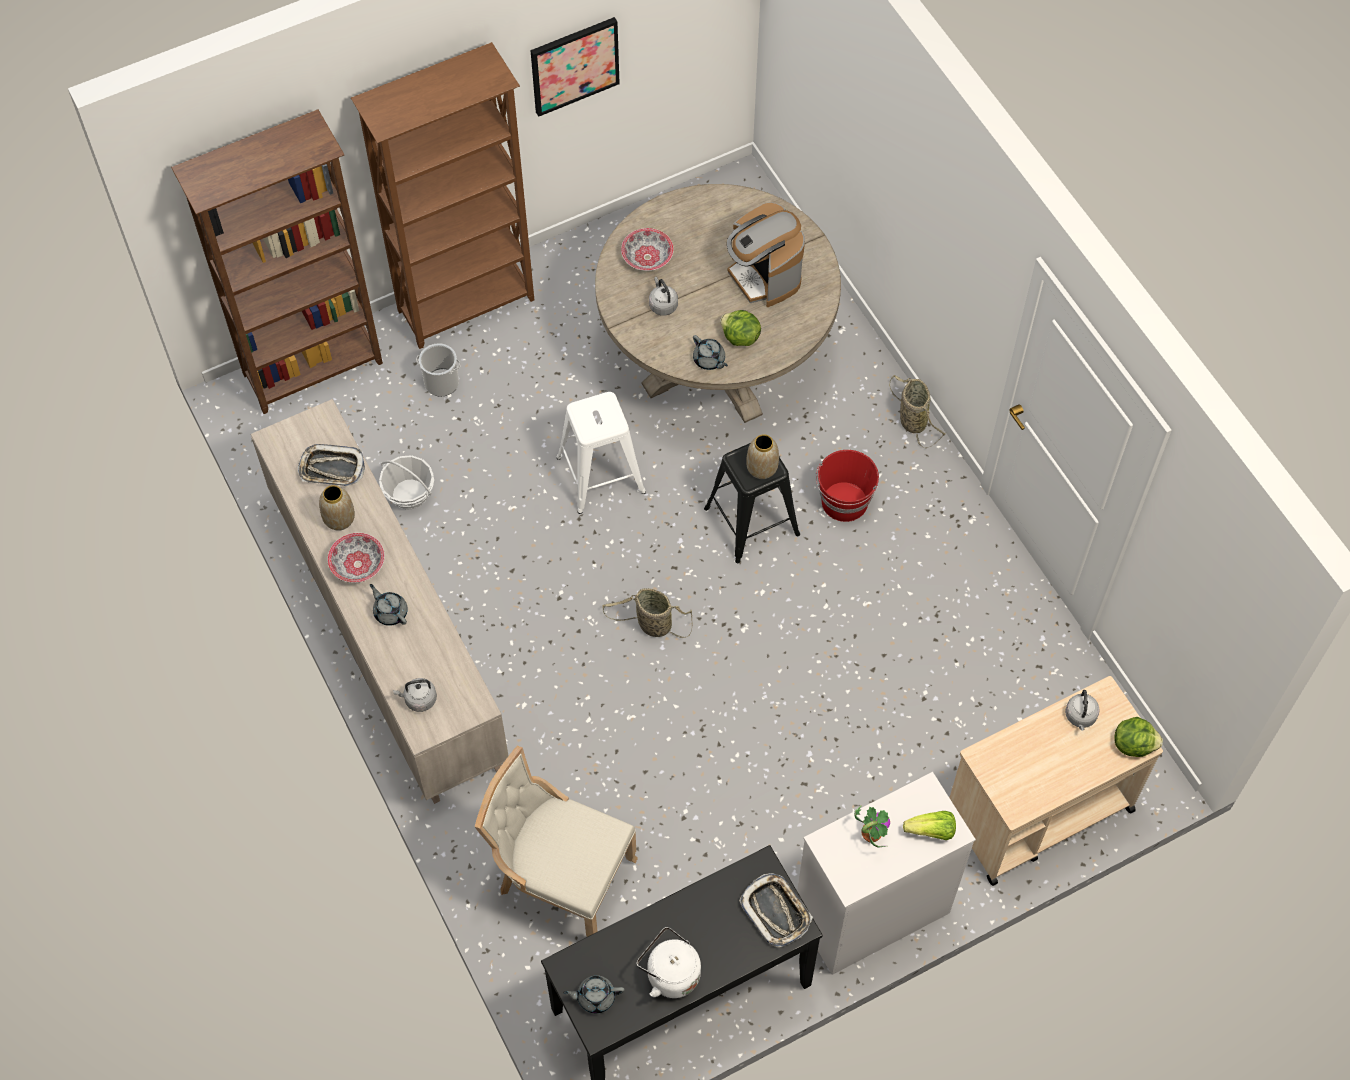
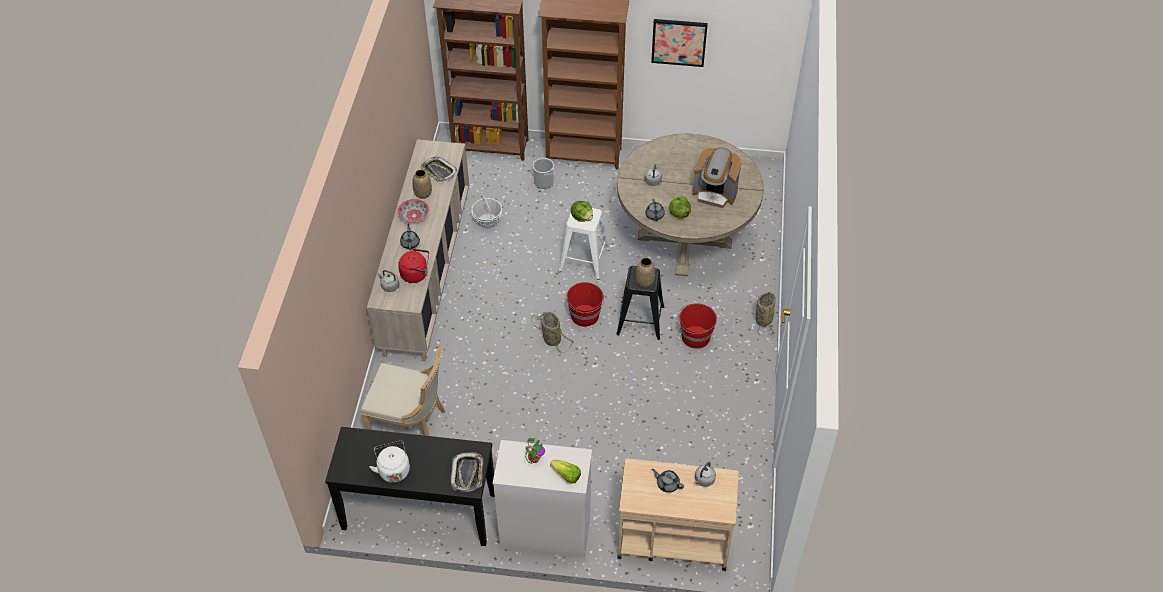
camera: 35 degrees right, 10 degrees down
(442, 656) = (416, 274): none -> red kettle
(561, 878) = (410, 423): beige chair -> beige chair turned 135 degrees clockwise
(595, 997) = (350, 457): grey teapot -> grey teapot (667, 484)
(647, 257) = (664, 157): bowl -> none
(671, 561) = (585, 316): none -> red bucket
(763, 276) = (715, 193): coffee machine -> coffee machine turned 75 degrees counterclockwise
(1133, 744) = (721, 510): lettuce -> lettuce (582, 217)

